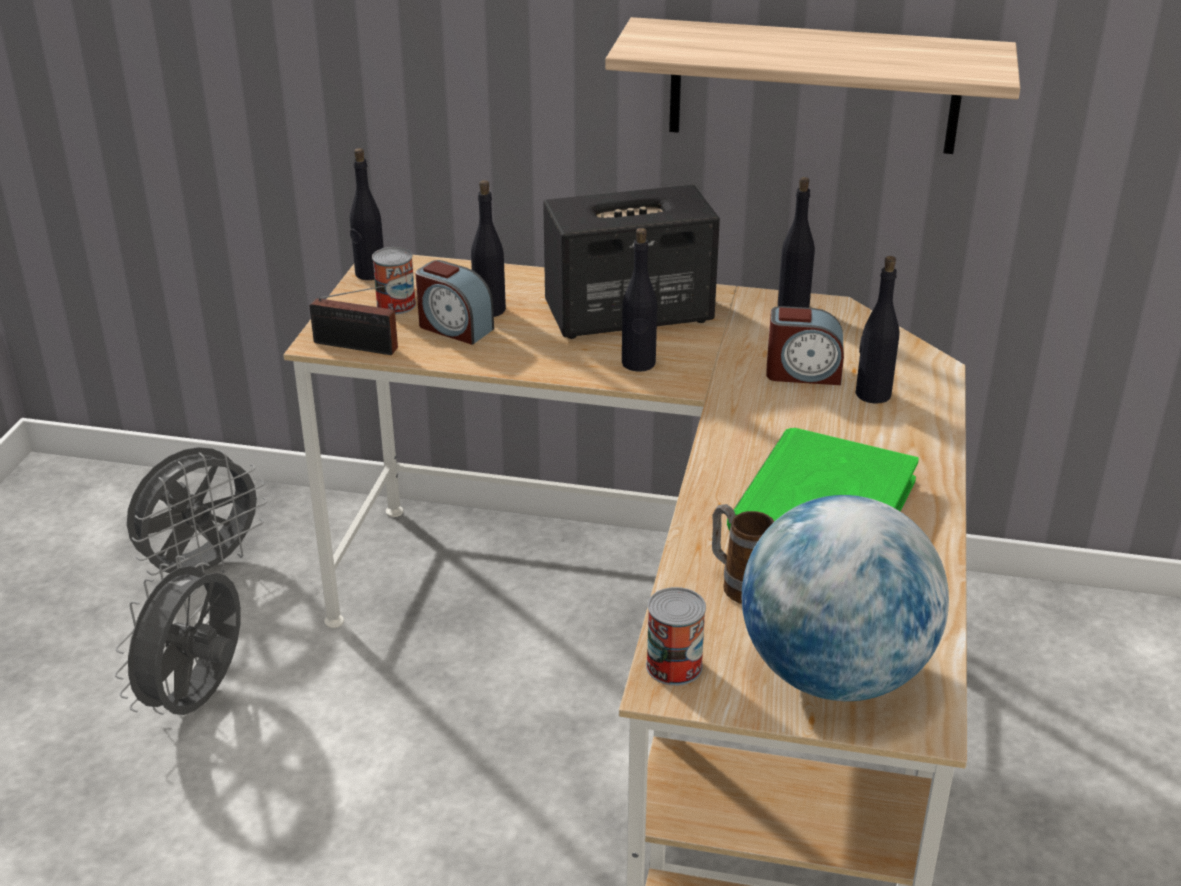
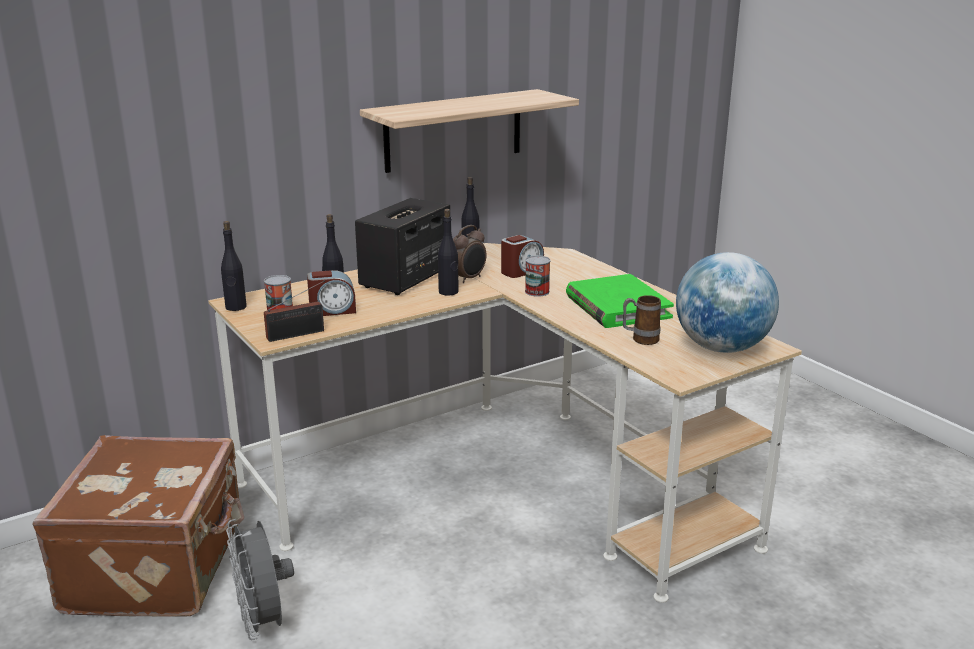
camera: 45 degrees left, 10 degrees down
(204, 568) = (159, 566): grey fan -> brown suitcase
(674, 666) = (670, 371): can -> can (537, 292)
(705, 353) = (469, 279): none -> alarm clock
(872, 394) = (561, 268): black bottle -> none

